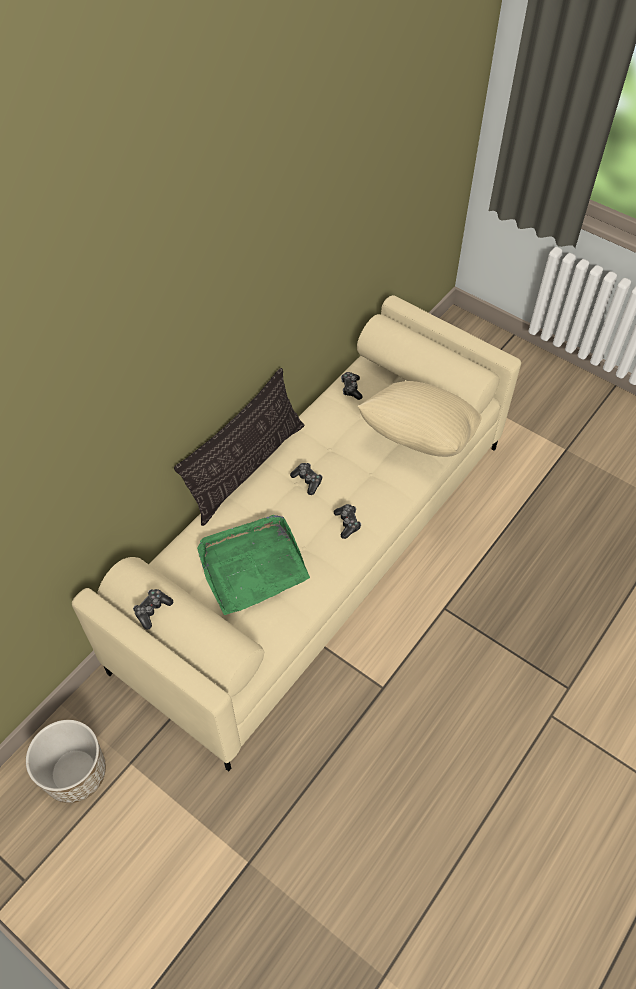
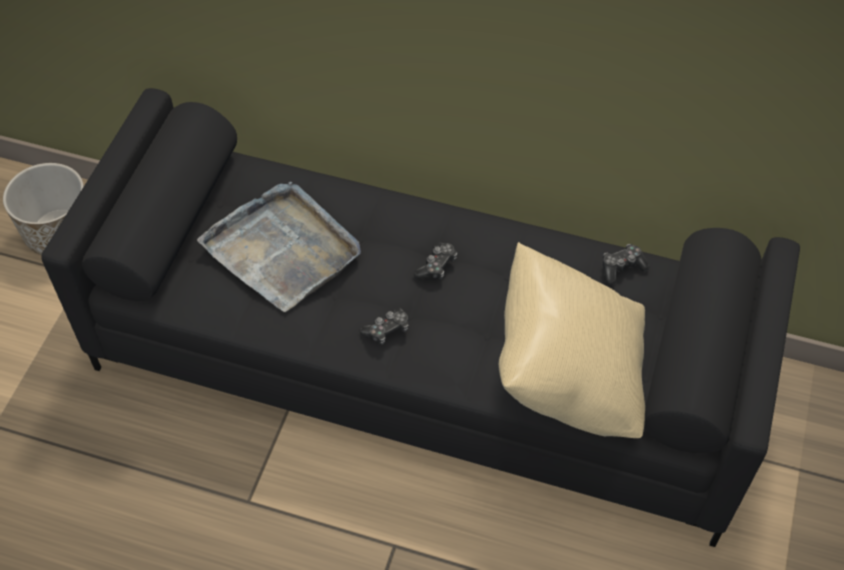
camera: 70 degrees right, 0 degrees up
(152, 610) = (151, 155): game controller -> none
(246, 468) = (430, 198): pillow -> none
(252, 565) = (283, 249): green tray -> grey tray
(317, 550) = (425, 364): beige sofa -> black sofa

